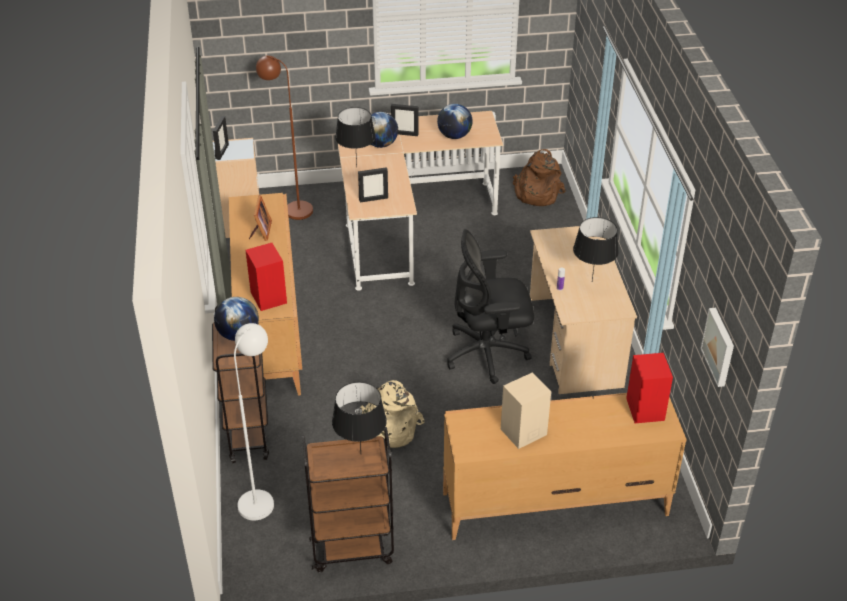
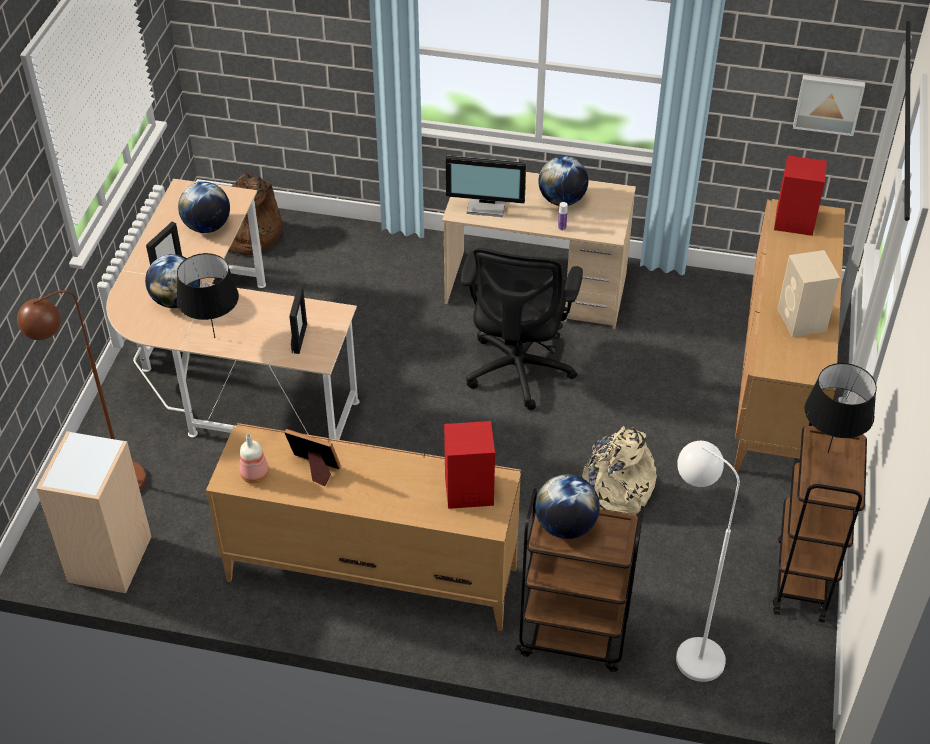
camera: 70 degrees left, 5 degrees up
(222, 152) = (80, 475): picture frame -> none
(247, 211) = (256, 474): none -> bottle
(560, 247) = (487, 205): none -> monitor
(591, 281) = (562, 200): black table lamp -> globe

